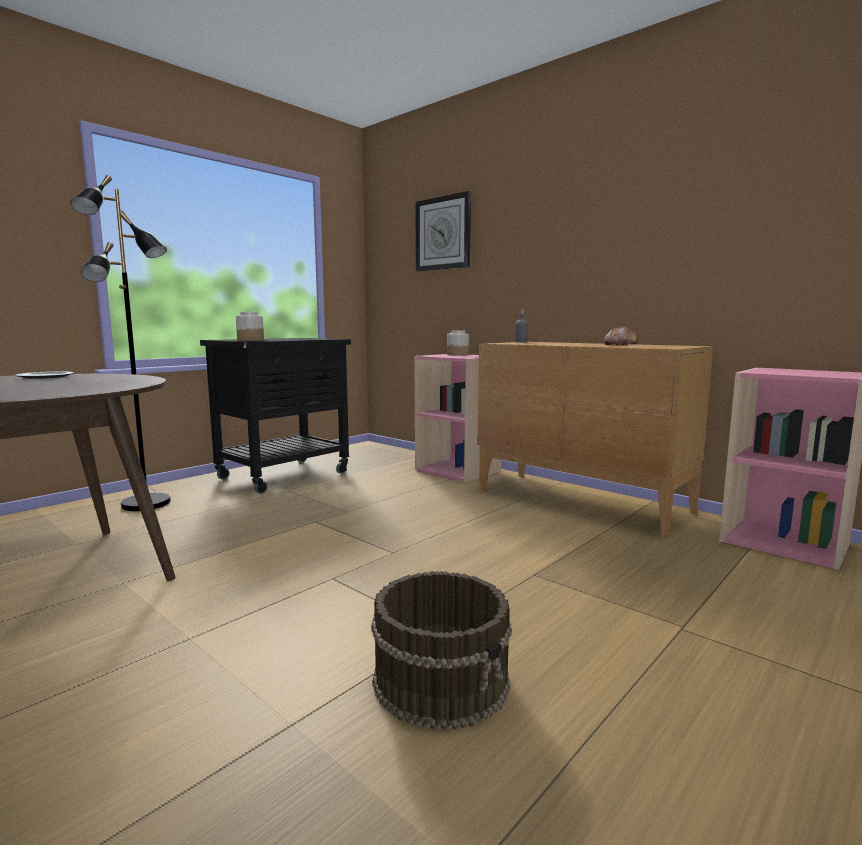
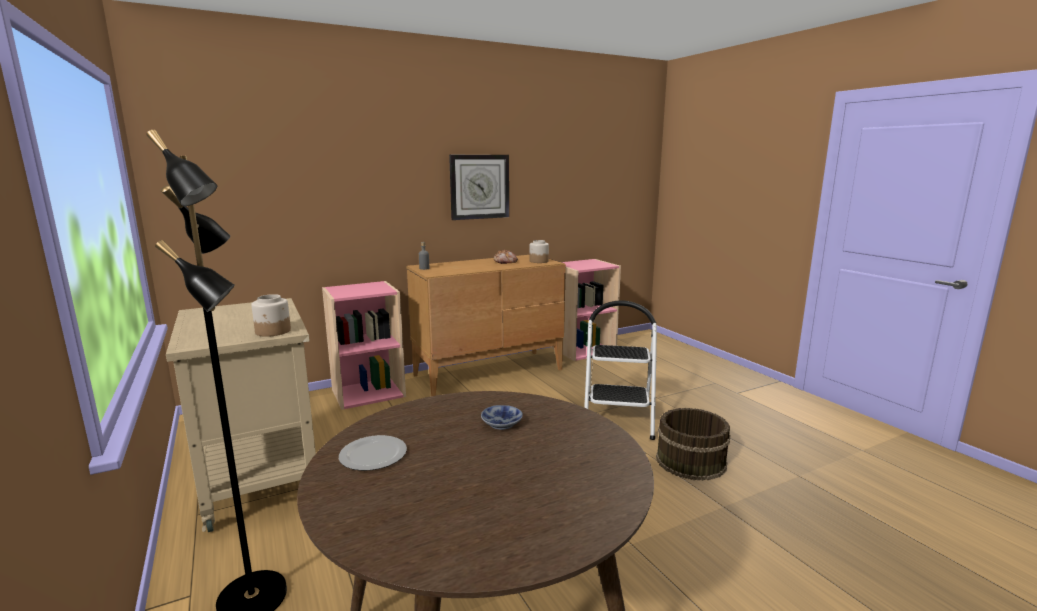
camera: 70 degrees left, 5 degrees up
(80, 384) = (500, 423): none -> bowl
(285, 476) = (261, 482): black cart -> beige cart
(443, 233) = (289, 164): wall clock -> wall clock (479, 187)
(458, 354) = (346, 287): jar -> jar (538, 261)
(548, 597) = (618, 416): none -> step ladder

